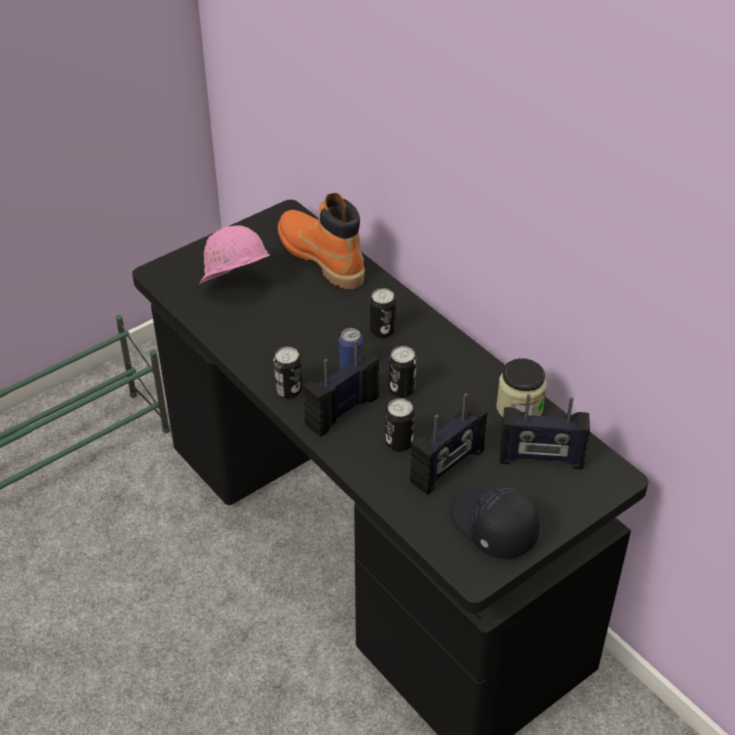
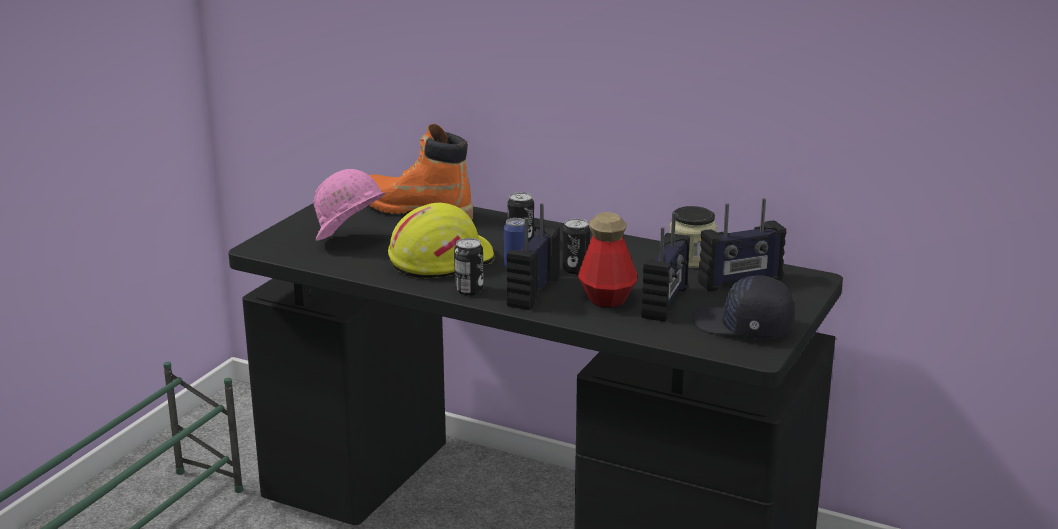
camera: 25 degrees left, 20 degrees down
(294, 338) = (440, 260): none -> yellow hard hat
(399, 443) = (607, 299): can -> bottle

